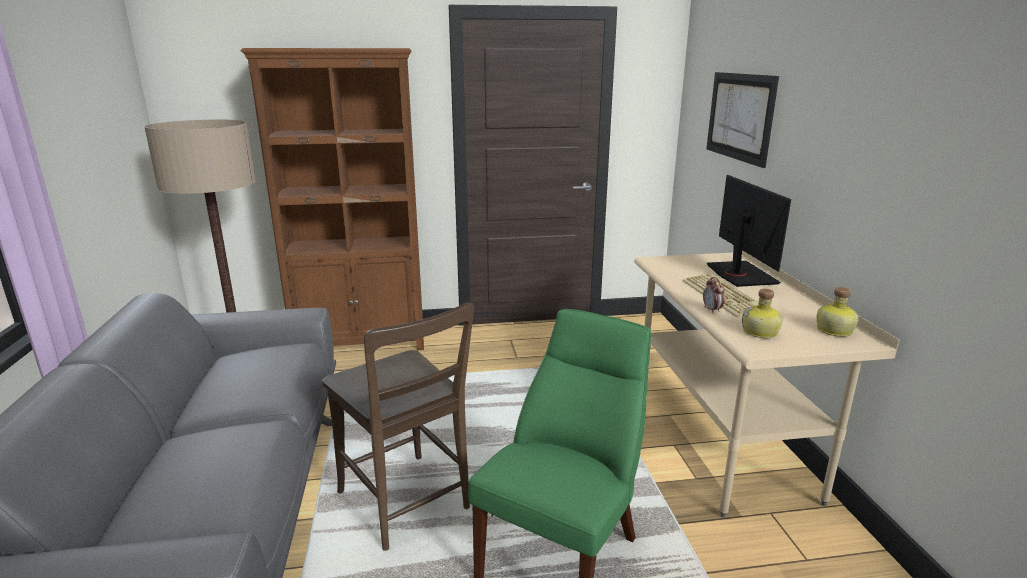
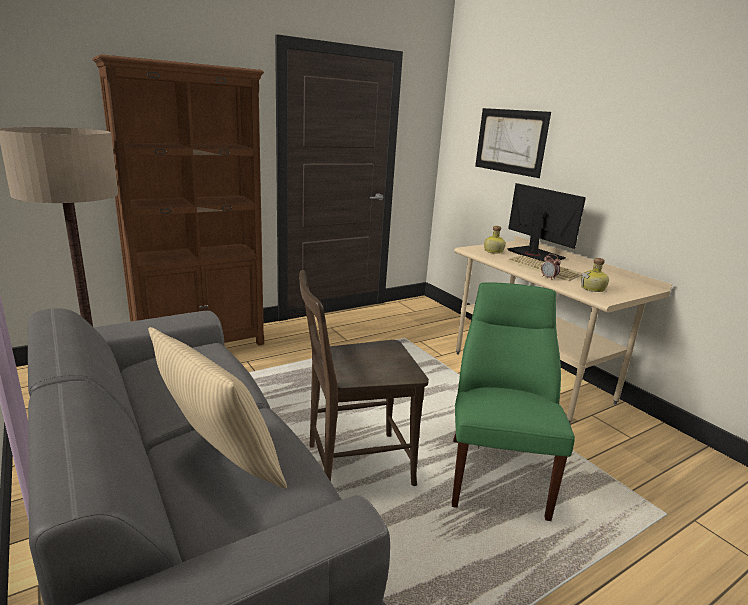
camera: 25 degrees left, 0 degrees up
(186, 469) = (220, 465): none -> beige pillow
(406, 504) = (353, 465): brown chair -> brown chair turned 135 degrees clockwise
(833, 330) = (627, 283): bottle -> bottle (492, 251)

